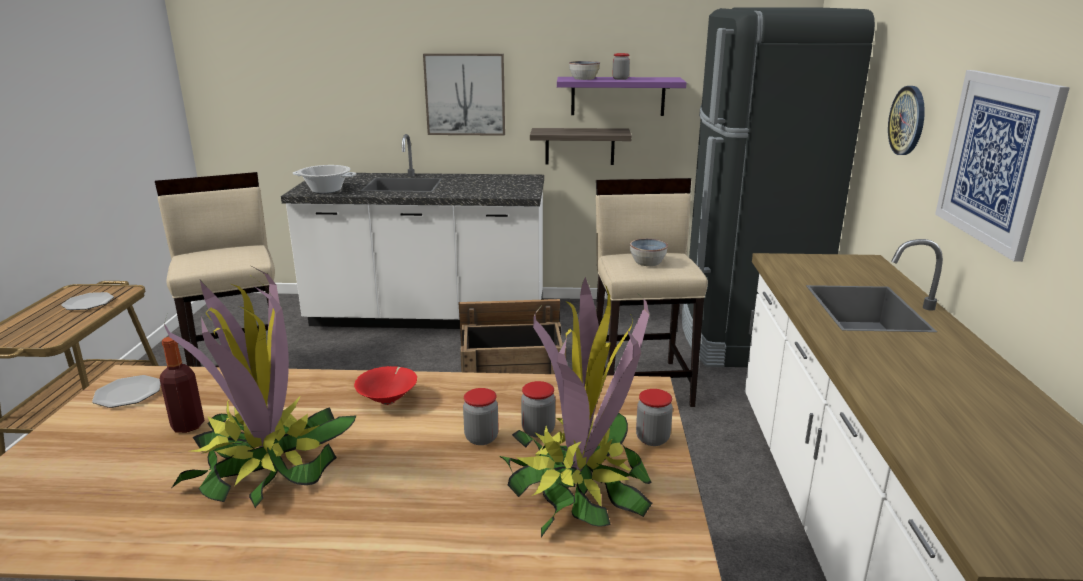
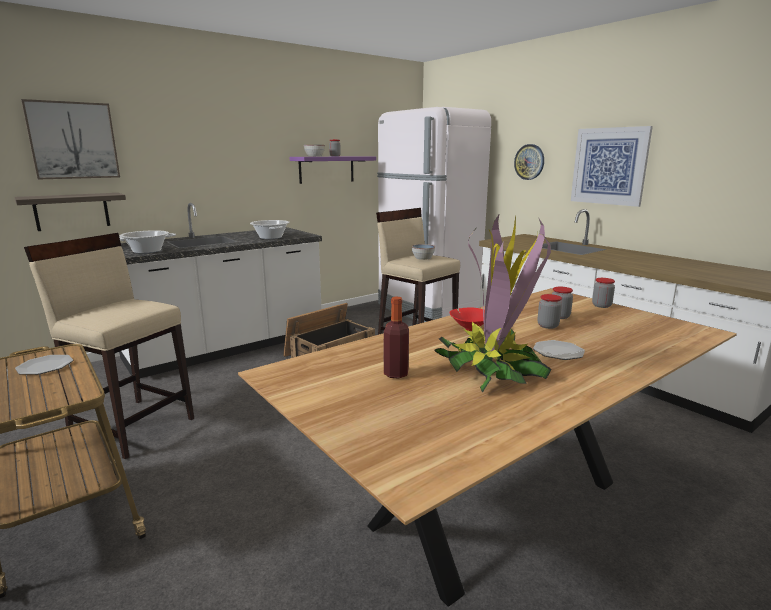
camera: 40 degrees left, 5 degrees down
(129, 393) = (303, 378): plate -> plate (558, 352)
(465, 94) = (225, 171): picture -> picture (73, 140)
(478, 191) = (270, 237): none -> cooking pot
(578, 486) = (622, 325): potted plant -> none
(579, 146) = (306, 205): shelf -> shelf (72, 211)
(742, 336) = (426, 308): black fridge -> white fridge

